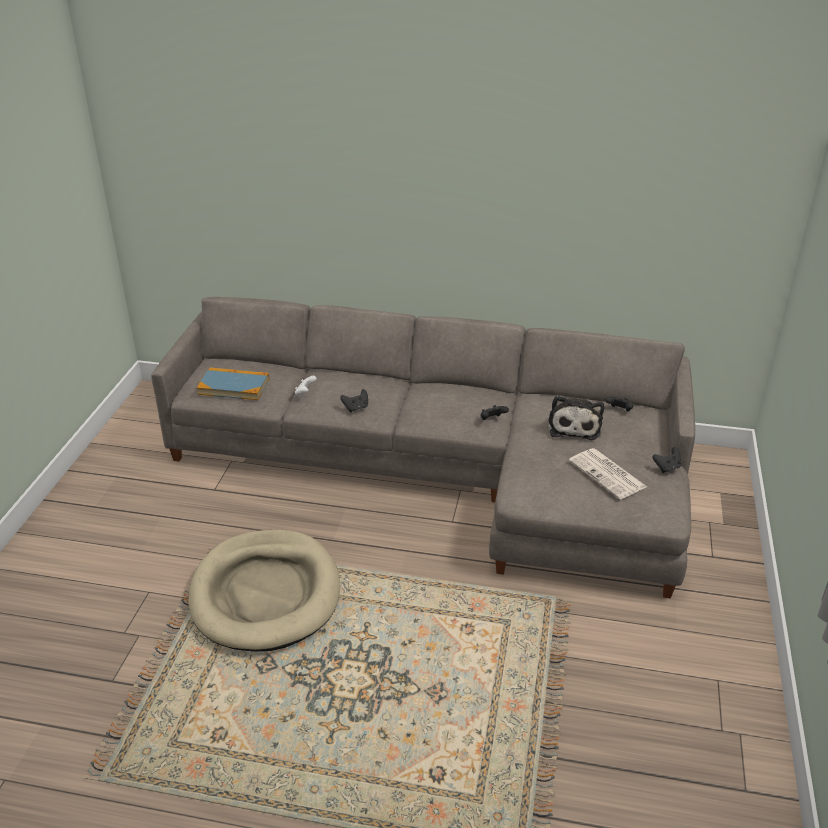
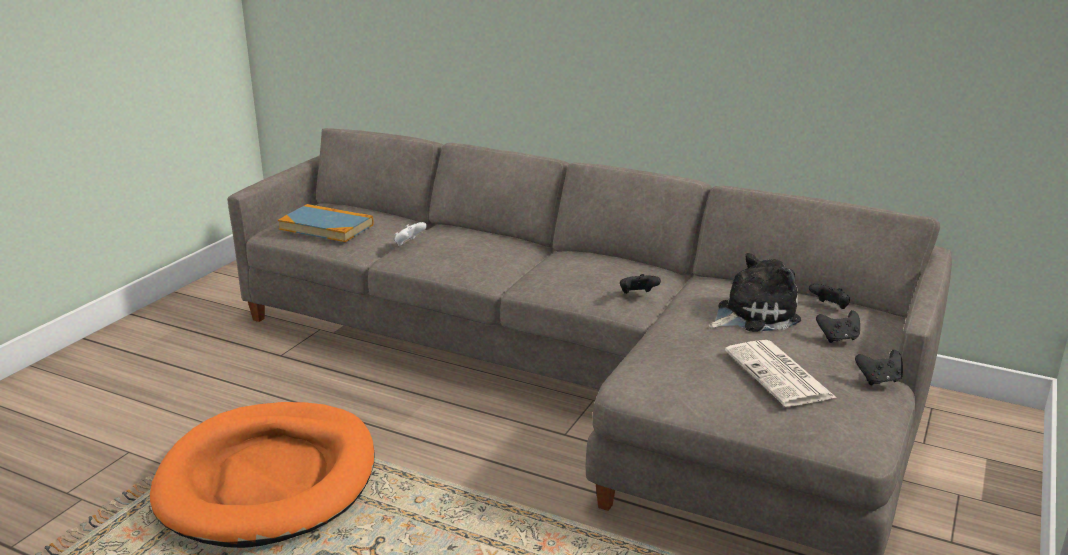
camera: 15 degrees right, 10 degrees down
(266, 594) = (269, 479): beige dog bed -> orange dog bed
(356, 408) = (462, 263): black game controller -> black game controller (838, 338)
(574, 426) = (753, 315): plush toy -> plush toy turned 135 degrees counterclockwise

